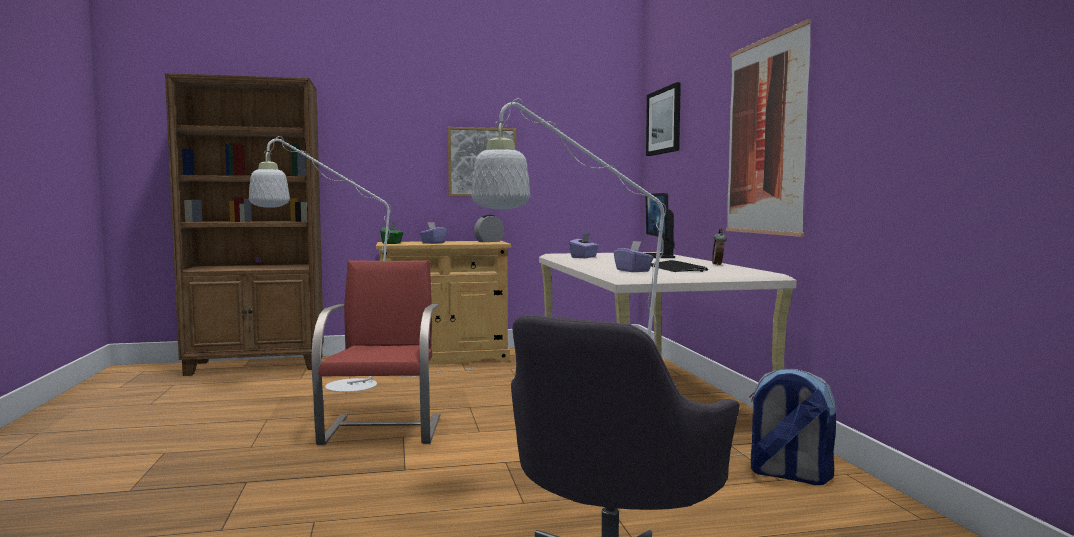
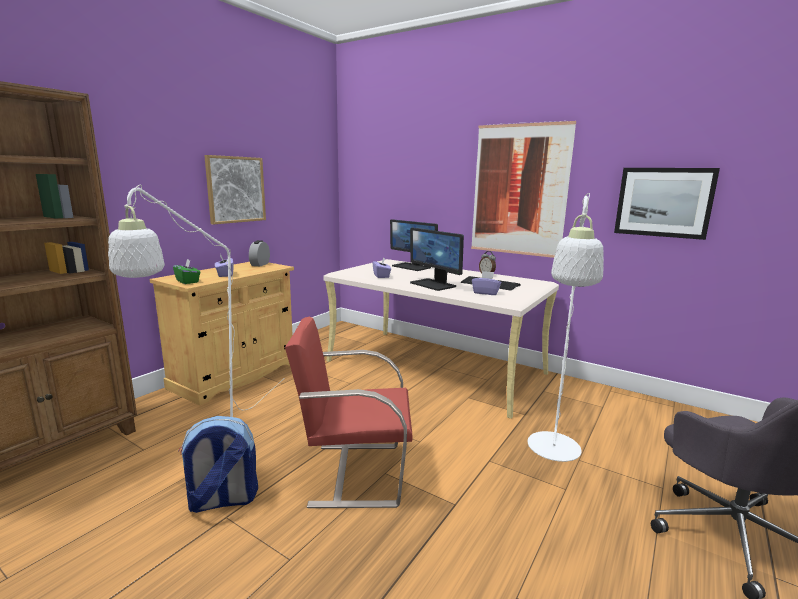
camera: 45 degrees left, 10 degrees up
(383, 429) = (354, 473): red chair -> red chair turned 45 degrees counterclockwise
(606, 264) = (433, 284): none -> monitor
(664, 121) = (378, 160): picture -> picture (663, 202)
(788, 475) = (599, 402): backpack -> backpack (222, 501)

